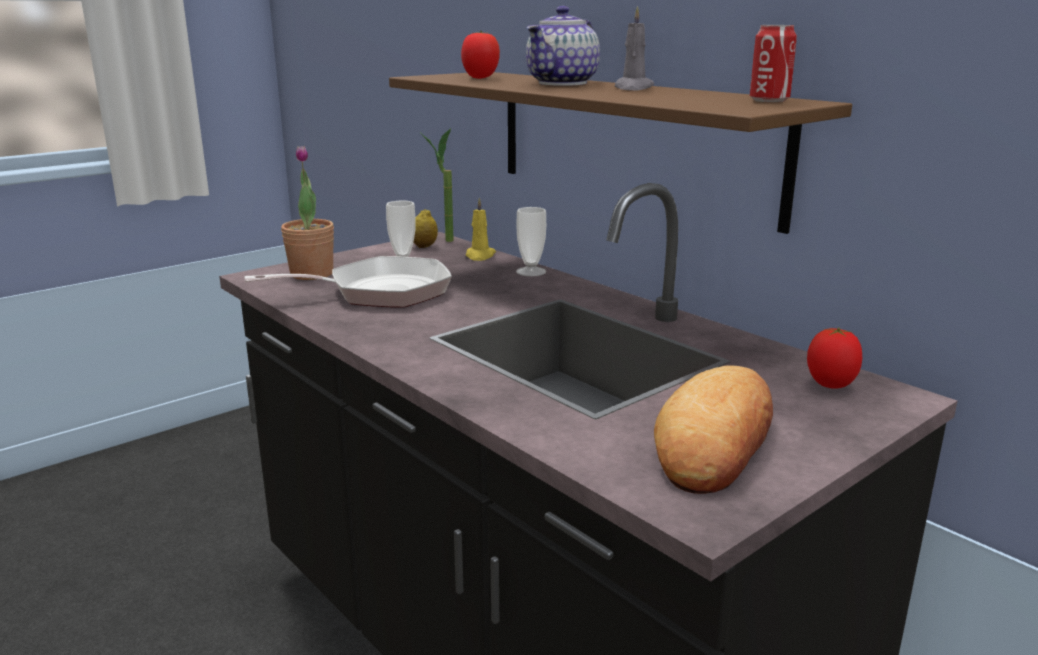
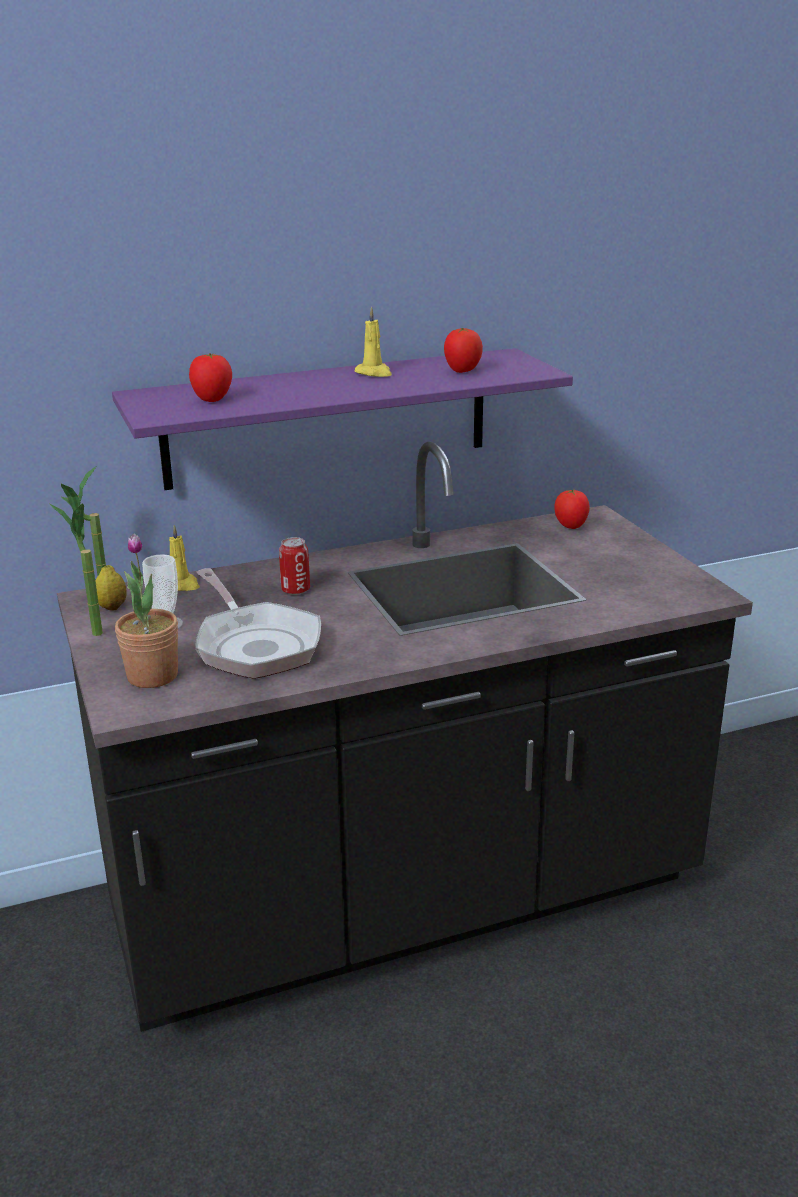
camera: 70 degrees left, 5 degrees up
(379, 292) = (255, 645): frying pan -> frying pan turned 150 degrees clockwise
(380, 248) = (90, 630): none -> potted plant
(531, 271) = (259, 570): cup -> none
(563, 83) = (306, 384): teapot -> none
(630, 142) = (327, 418): brown shelf -> purple shelf
(633, 88) = (374, 373): grey candle -> yellow candle
(688, 98) = (462, 371): none -> tomato
(716, 440) = (630, 573): bread -> none
(769, 100) = (494, 359): can -> can (295, 590)

